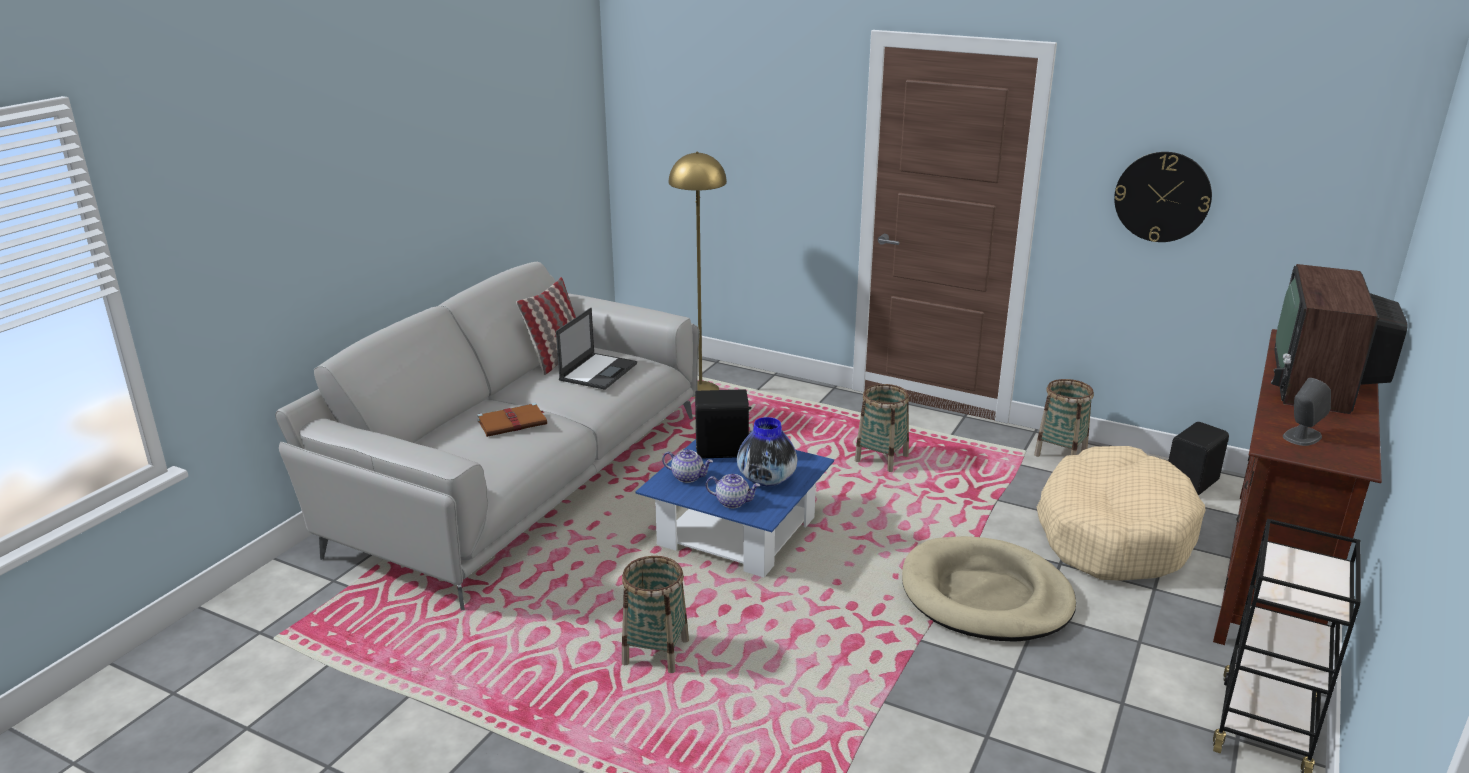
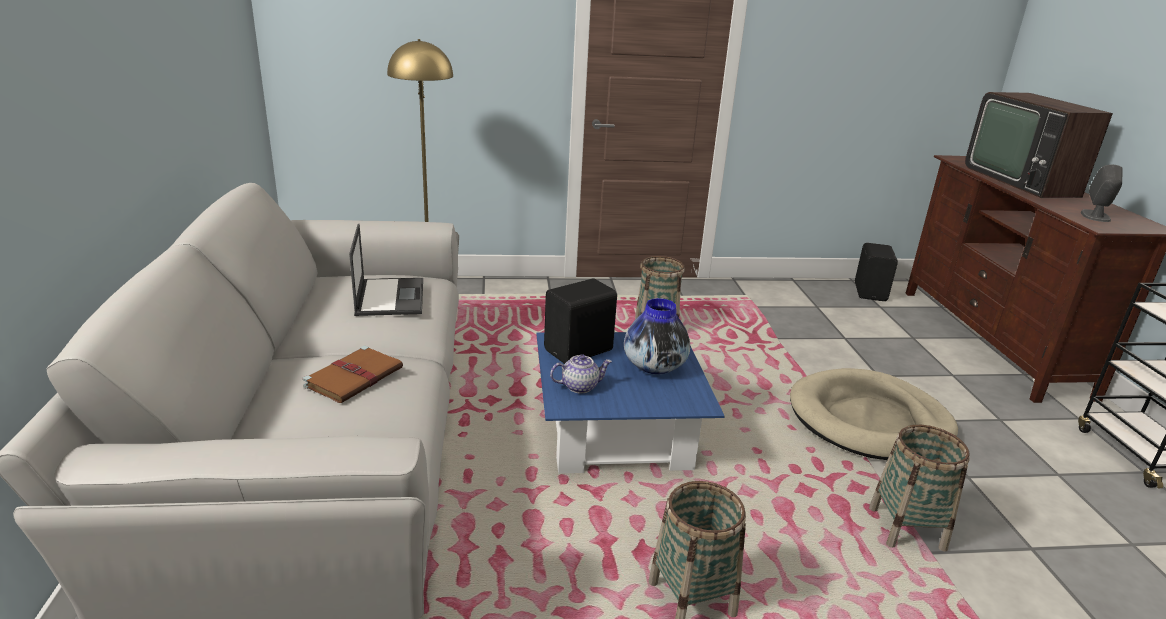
camera: 35 degrees left, 0 degrees up
(557, 358) = (319, 294): pillow -> none
(733, 502) = (654, 398): teapot -> none
(1060, 453) = (770, 291): basket -> basket (906, 528)
(1113, 533) = (877, 341): beige dog bed -> none
(1162, 197) = (840, 57): wall clock -> none

